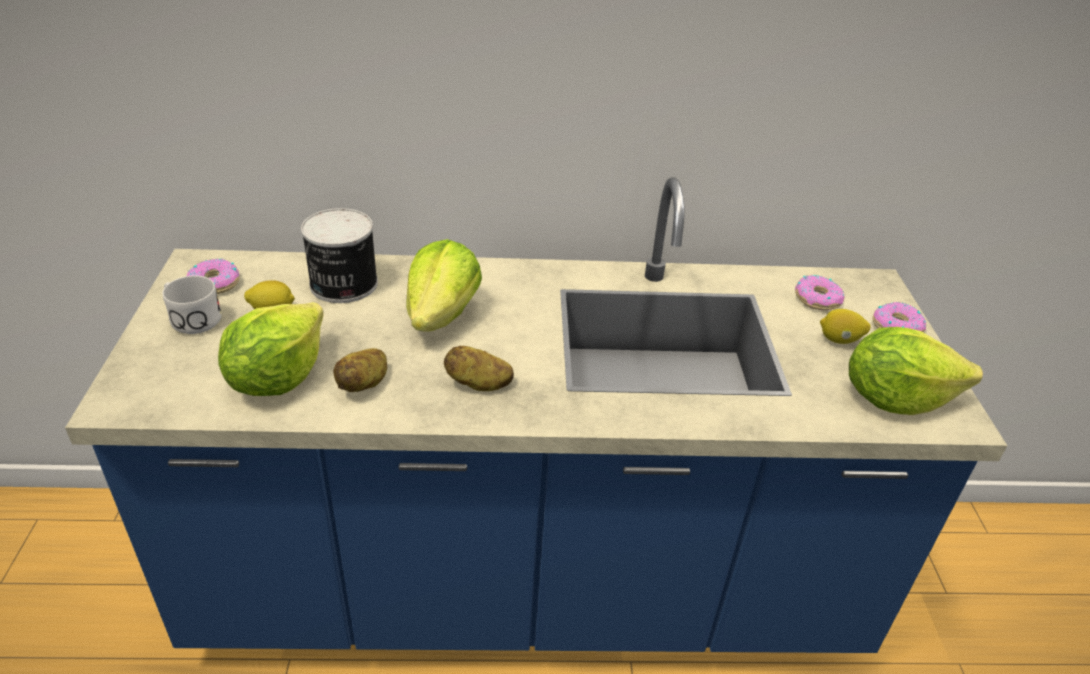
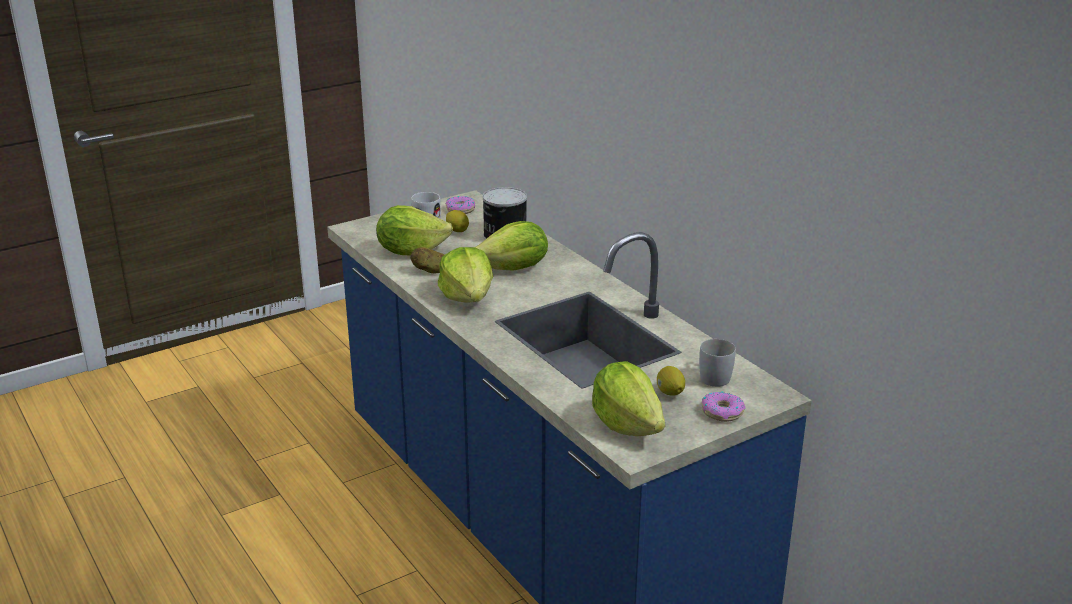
camera: 60 degrees right, 10 degrees down
(478, 384) = (468, 297): potato -> lettuce
(817, 299) = (712, 376): donut -> white mug

